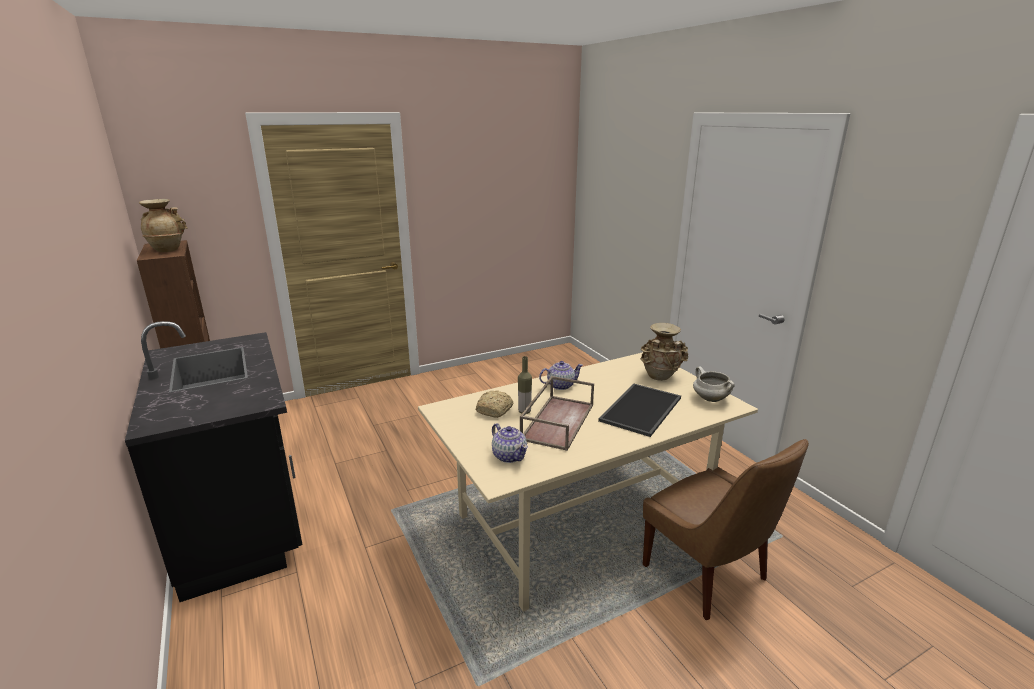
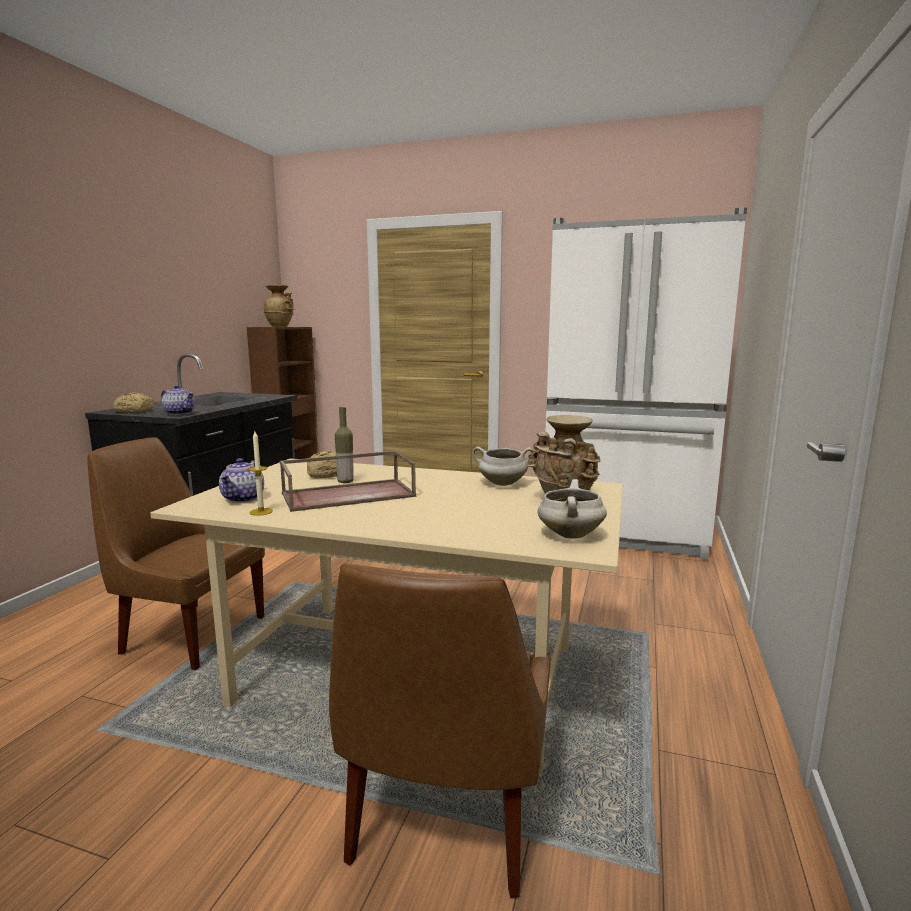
camera: 45 degrees right, 10 degrees down
(183, 414) = (135, 411): none -> bread
(397, 593) = (190, 634): none -> brown chair
(536, 368) = (625, 534): none -> white fridge
(553, 459) = (261, 512): none -> candle
(560, 385) = (432, 478): teapot -> teapot (179, 413)
(605, 375) = (501, 484): none -> white cooking pot
(640, 408) = (454, 513): tray -> none

